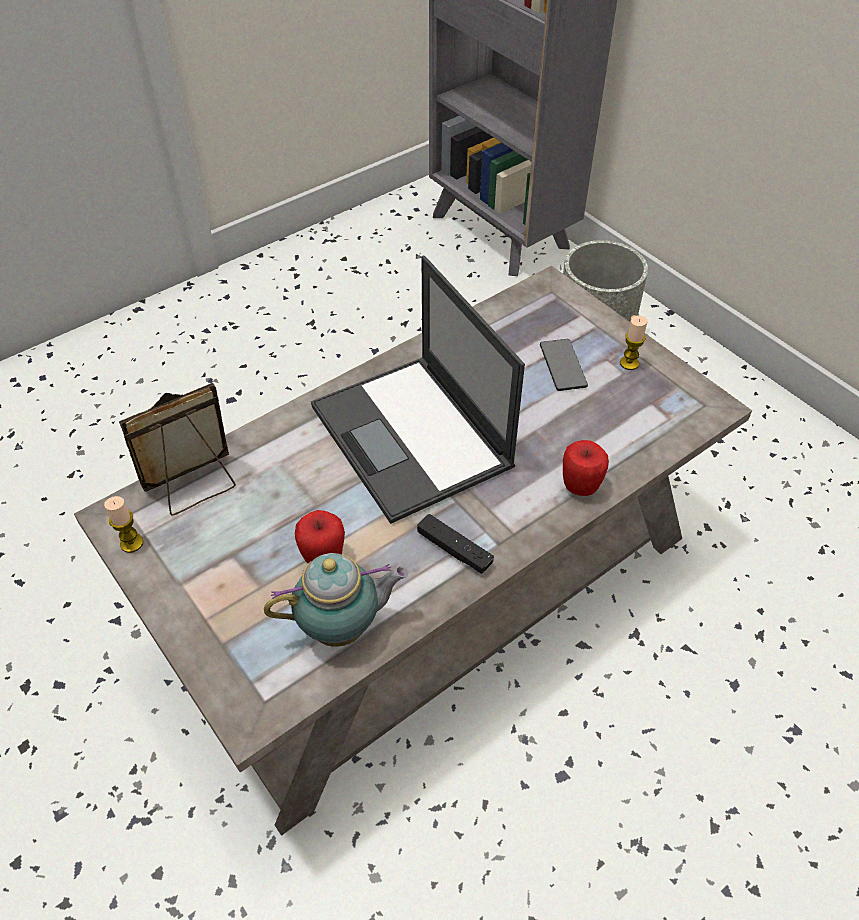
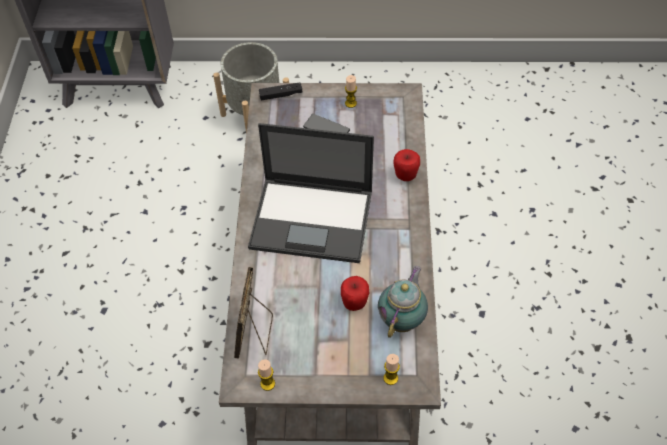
camera: 50 degrees left, 5 degrees up
(236, 672) = (390, 378): none -> candle
(454, 550) = (397, 247): black game controller -> black game controller (281, 95)

